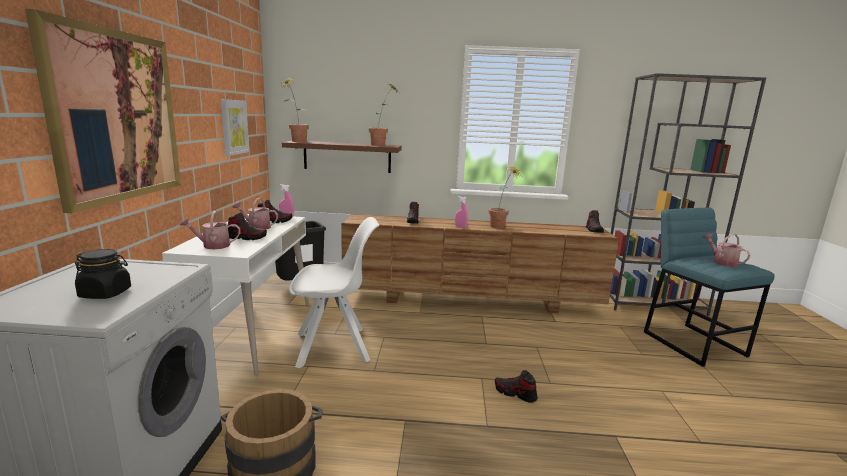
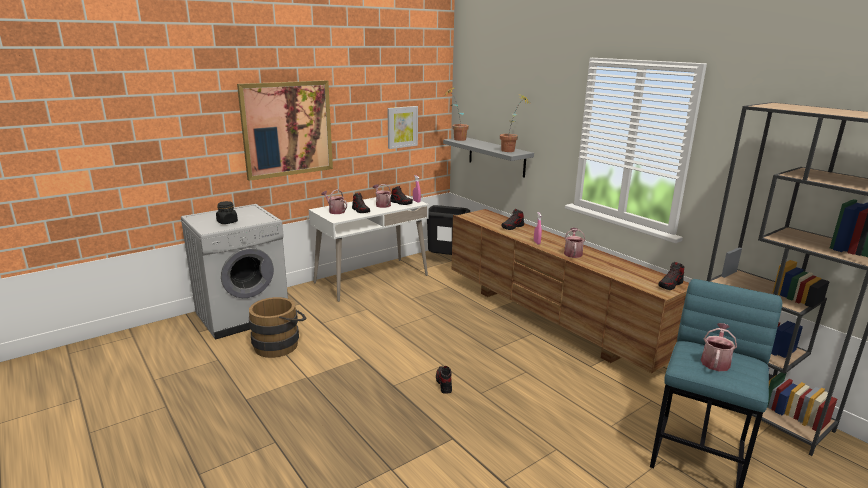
camera: 50 degrees right, 5 degrees up
(334, 347) = (396, 306): white chair -> none
(347, 156) = (496, 156): brown shelf -> grey shelf
(500, 227) = (573, 253): potted plant -> watering can

